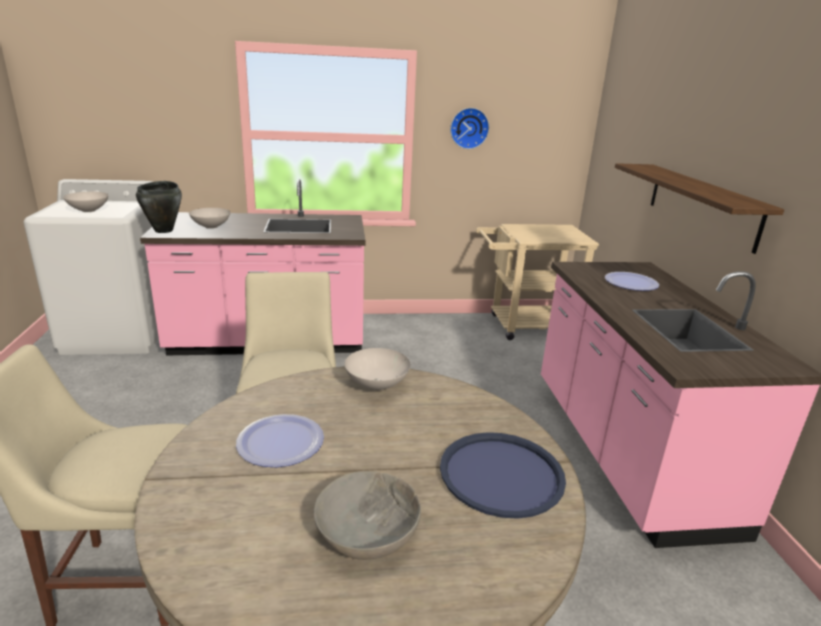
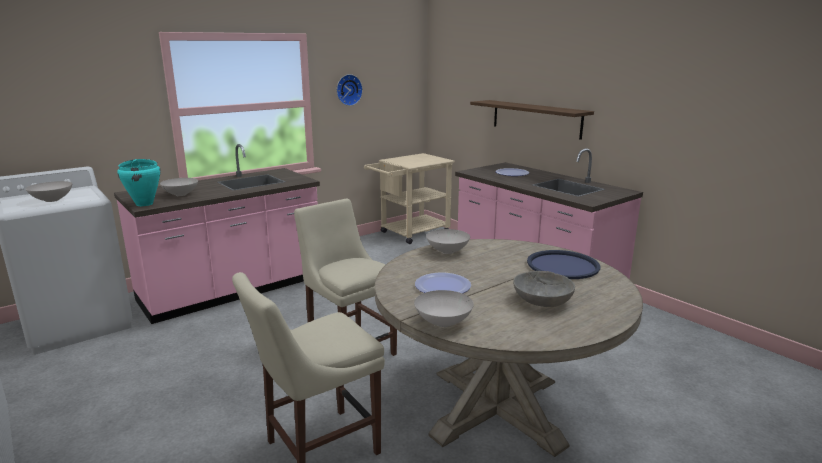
camera: 30 degrees left, 5 degrees down
(164, 230) = (145, 204): black cooking pot -> turquoise cooking pot
(181, 509) = (444, 323): none -> white bowl

